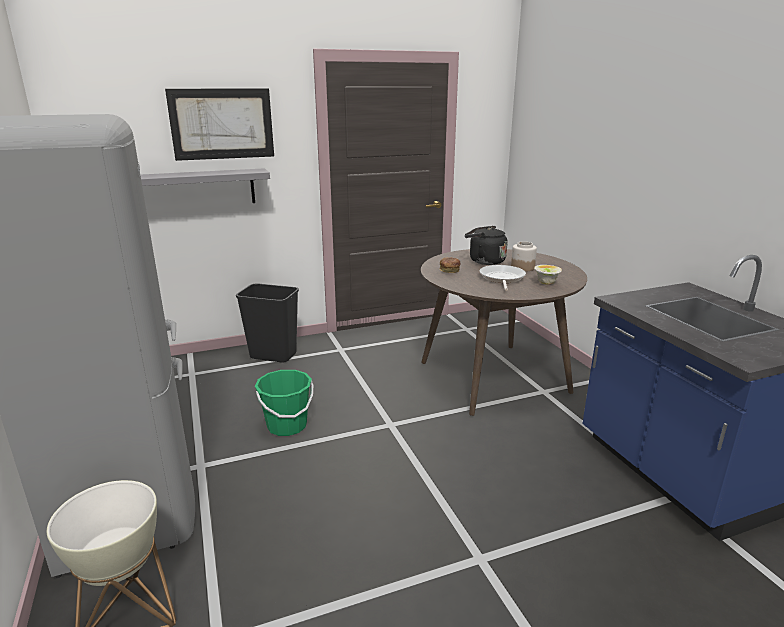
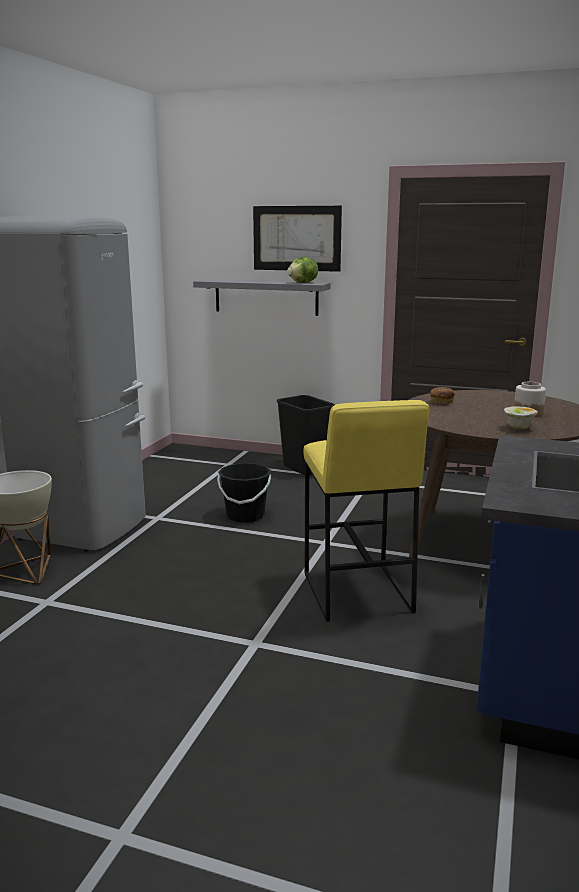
camera: 40 degrees right, 5 degrees down
(243, 171) = (303, 283): none -> lettuce
(287, 426) = (245, 516): green bucket -> black bucket
(478, 463) = (357, 593): none -> yellow stool
(484, 261) = (499, 402): black kettle -> none
(502, 278) = (479, 416): frying pan -> none

